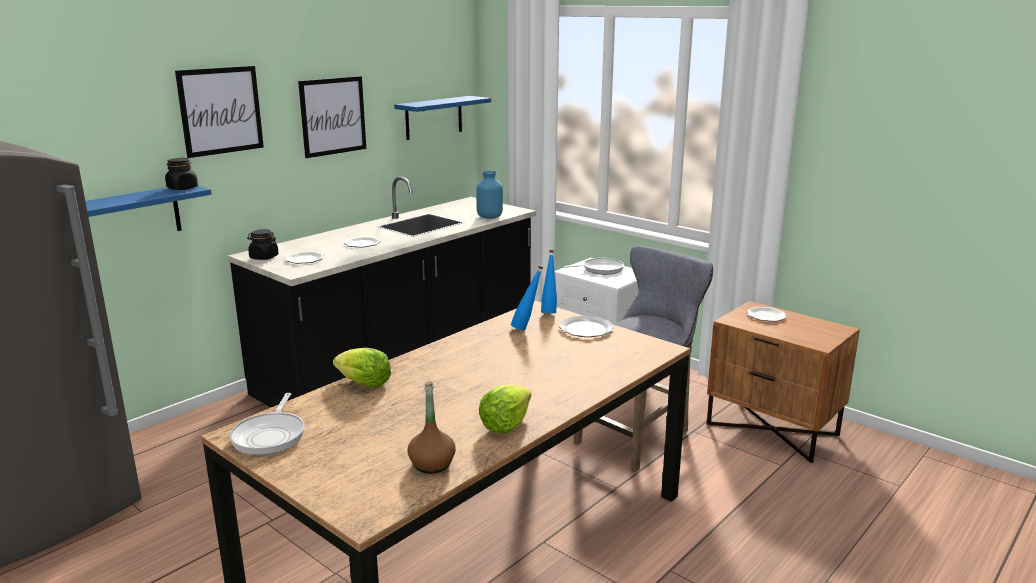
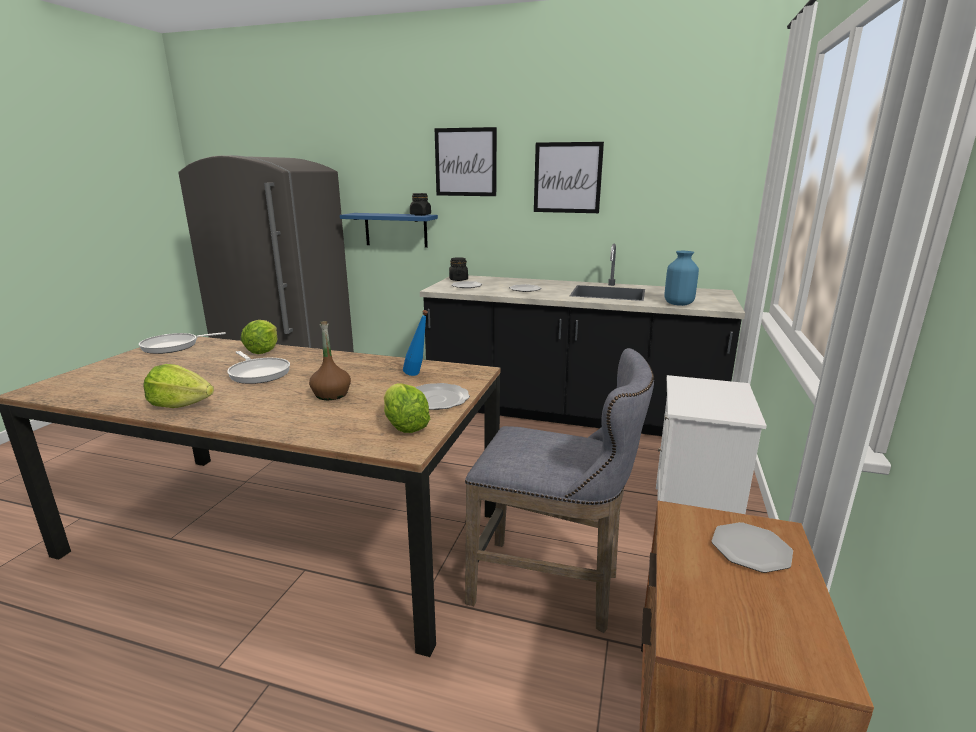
camera: 65 degrees right, 0 degrees up
(432, 464) = (110, 393): brown bottle -> brown bottle (331, 394)
(434, 117) = (695, 193): blue shelf -> none
(549, 312) = (472, 377): blue bottle -> none
(600, 269) = (717, 394): frying pan -> frying pan (259, 373)
(626, 344) = (404, 425): none -> lettuce

